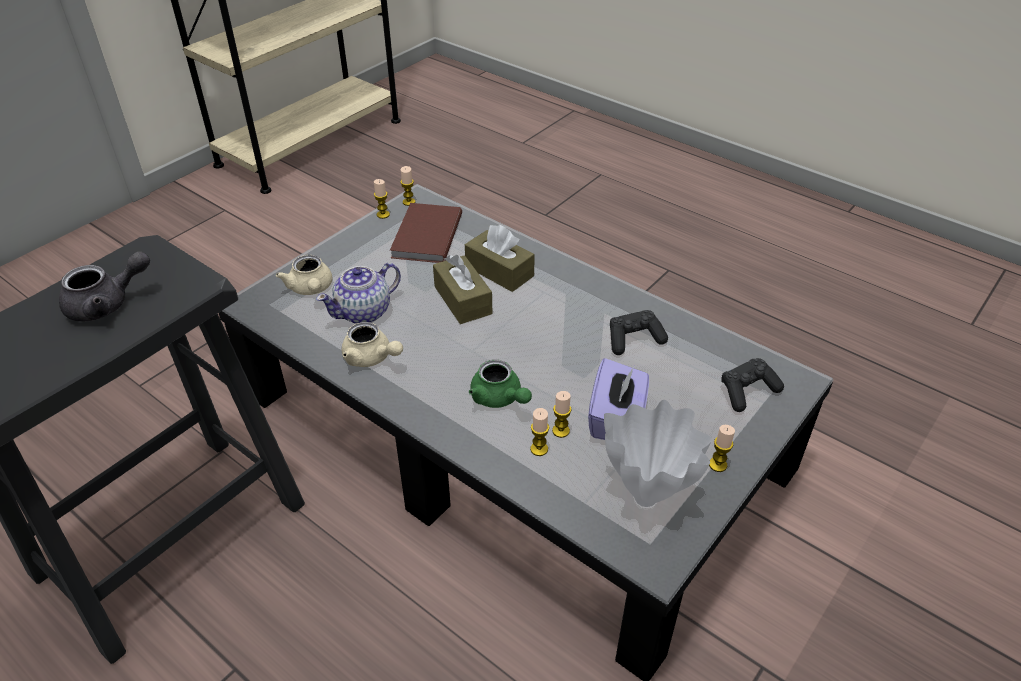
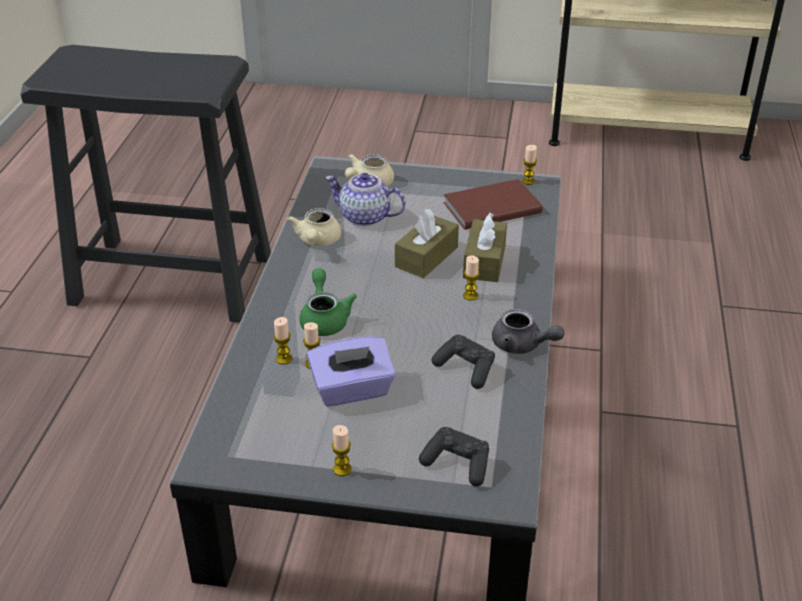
camera: 60 degrees right, 5 degrees down
(107, 304) = (162, 74): grey teapot -> grey teapot (522, 345)
(383, 214) = (496, 176): candle -> candle (470, 295)
(499, 398) = (324, 319): green teapot -> green teapot turned 150 degrees clockwise
(647, 498) = (271, 437): white vase -> none

